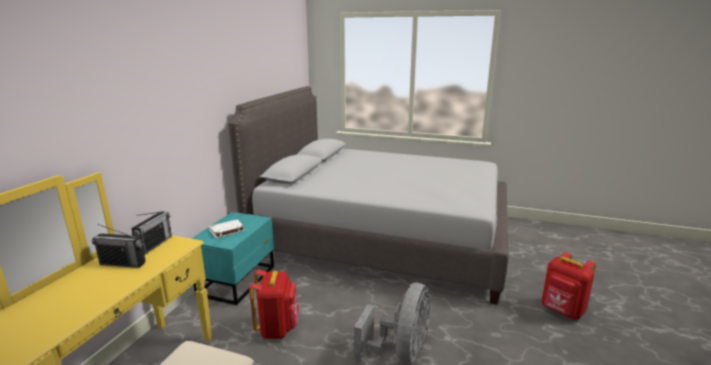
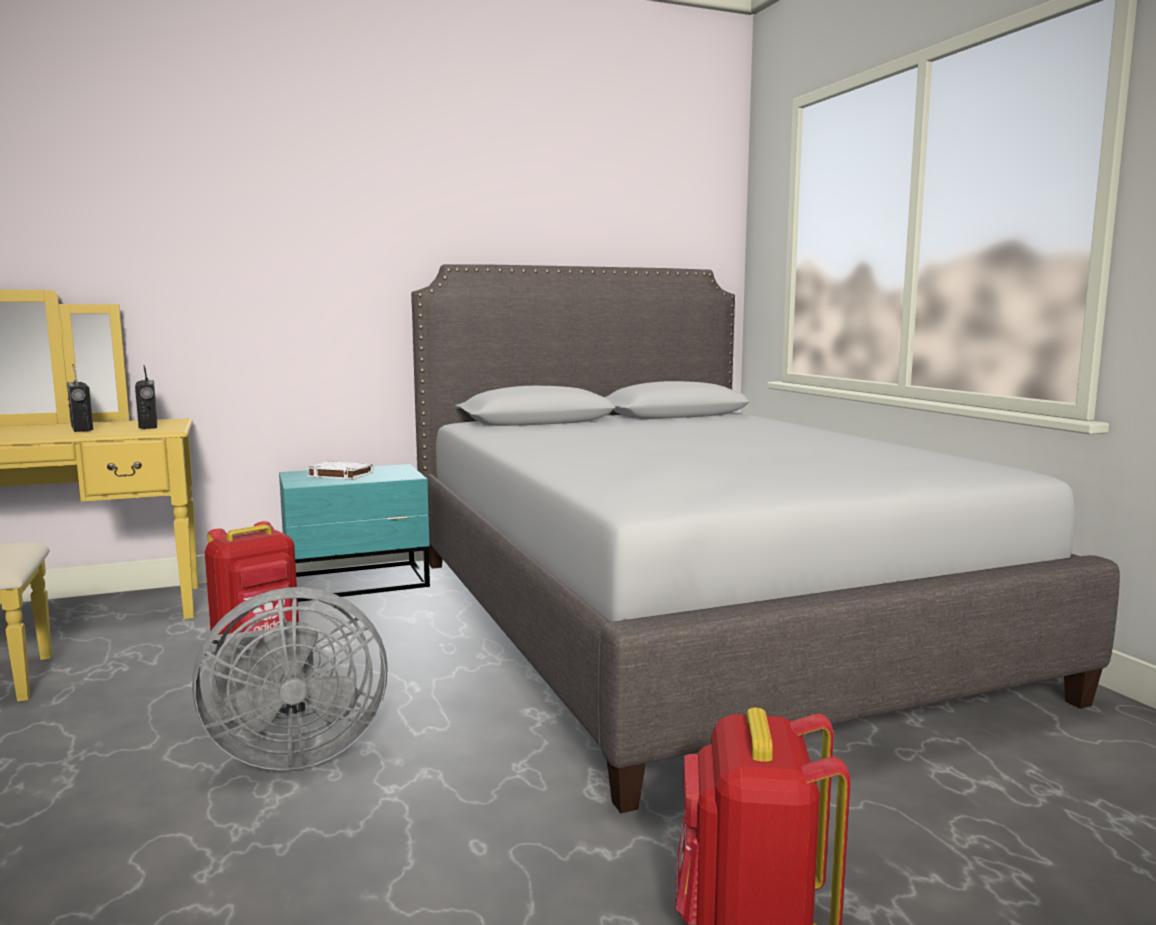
camera: 50 degrees right, 10 degrees down
(154, 244) = (148, 425): radio -> radio turned 90 degrees counterclockwise

